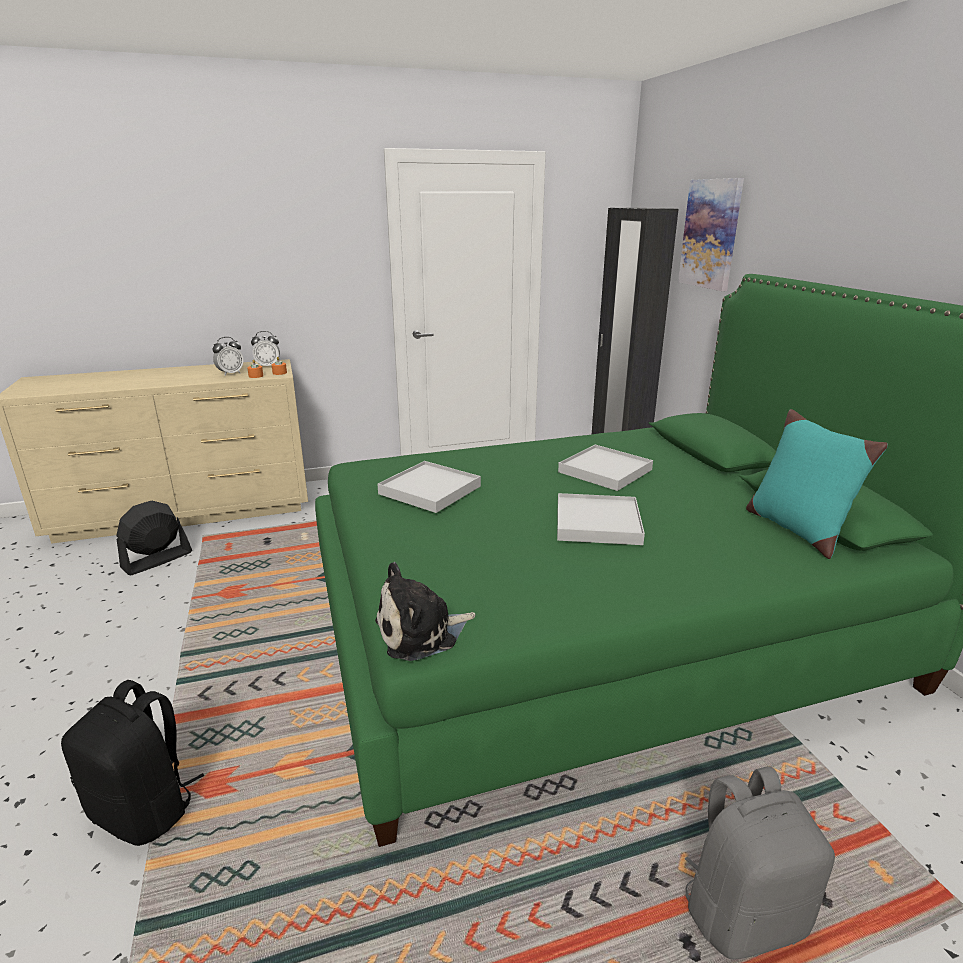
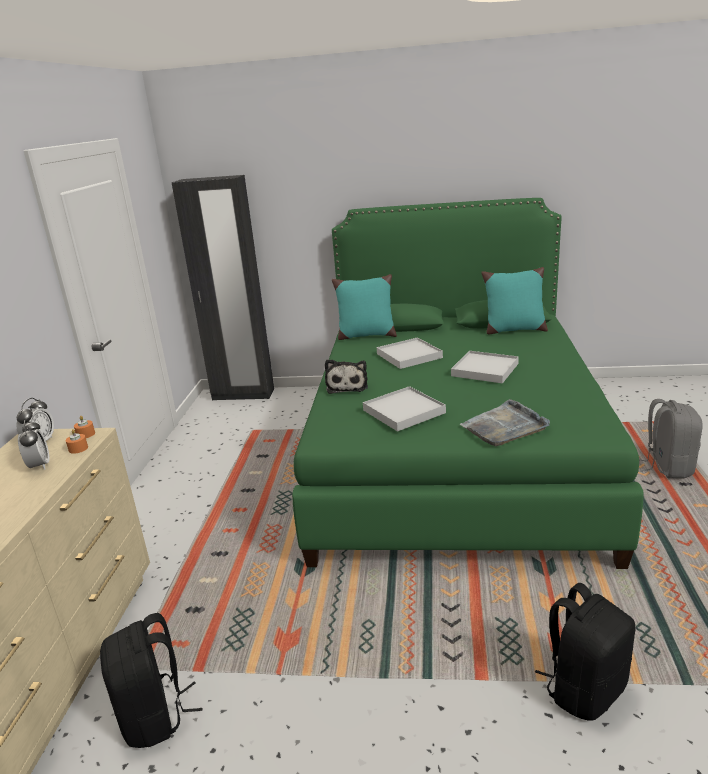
camera: 65 degrees left, 0 degrees up
(157, 560) = (155, 716): black fan -> black backpack
(416, 556) = (504, 426): none -> grey tray
(421, 632) = (596, 434): plush toy -> plush toy (347, 386)
(652, 439) = (366, 335): none -> turquoise pillow
(710, 234) = (287, 189): picture -> none

